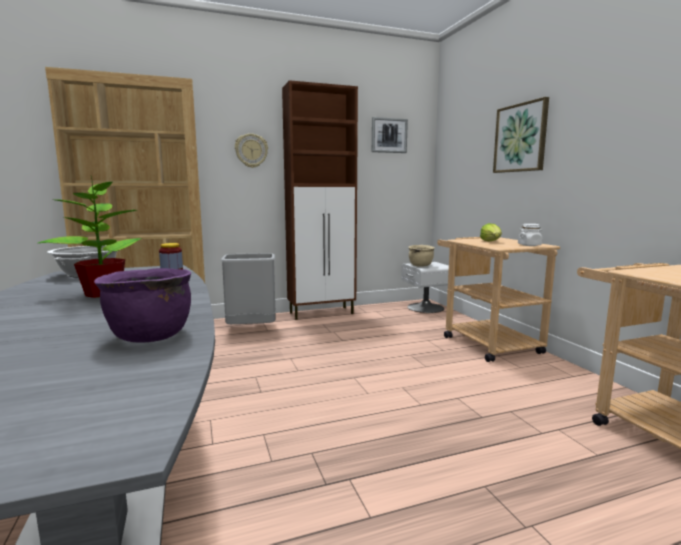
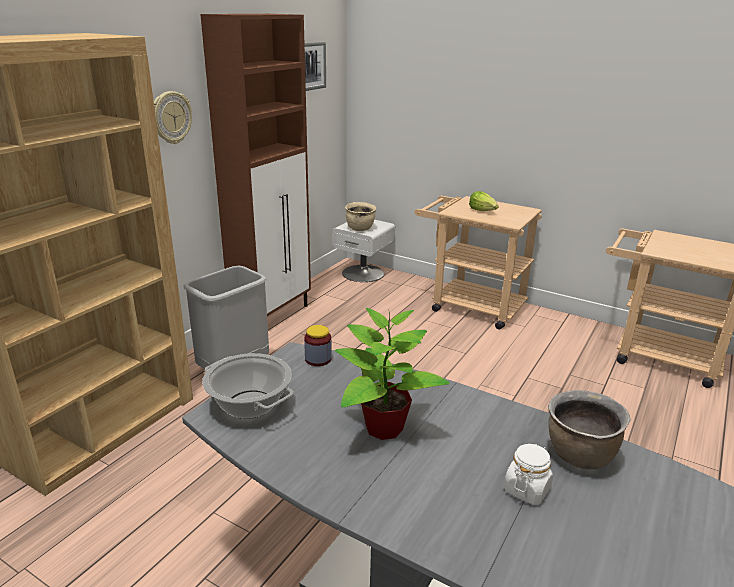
camera: 40 degrees left, 15 degrees up
(149, 336) = (579, 455): purple cooking pot -> brown cooking pot
(520, 138) = (489, 93): picture -> none
(529, 245) = (522, 213): white jar -> white jar (526, 489)

